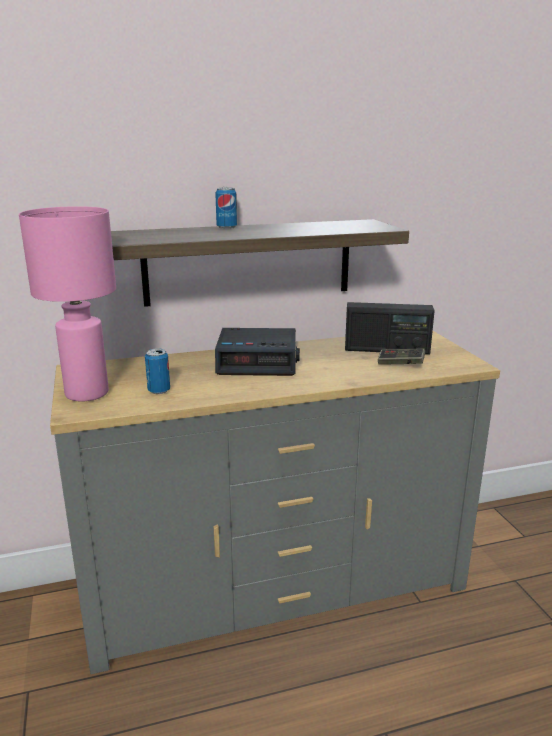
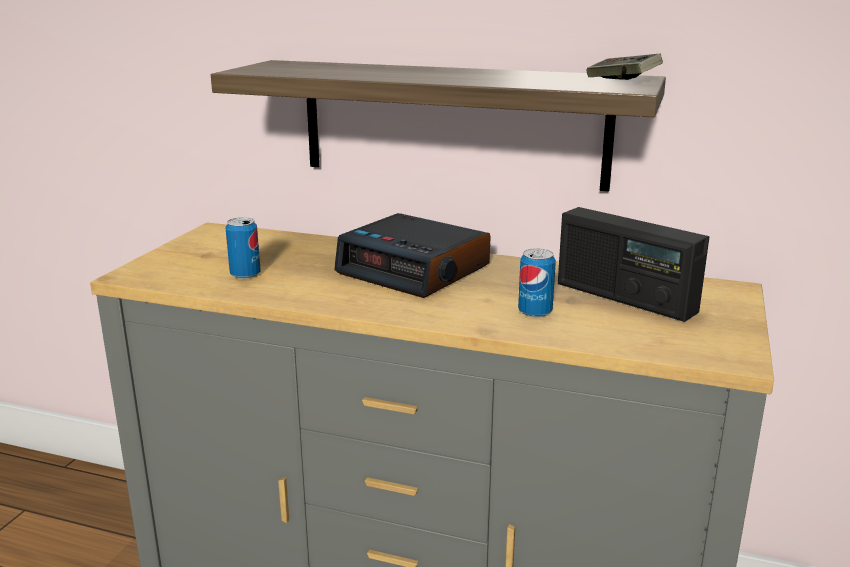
camera: 35 degrees right, 0 degrees up
(88, 393) = (176, 259): pink table lamp -> none
(226, 227) = (410, 67): can -> can (535, 312)
(400, 364) = (607, 323): game controller -> game controller (622, 80)

